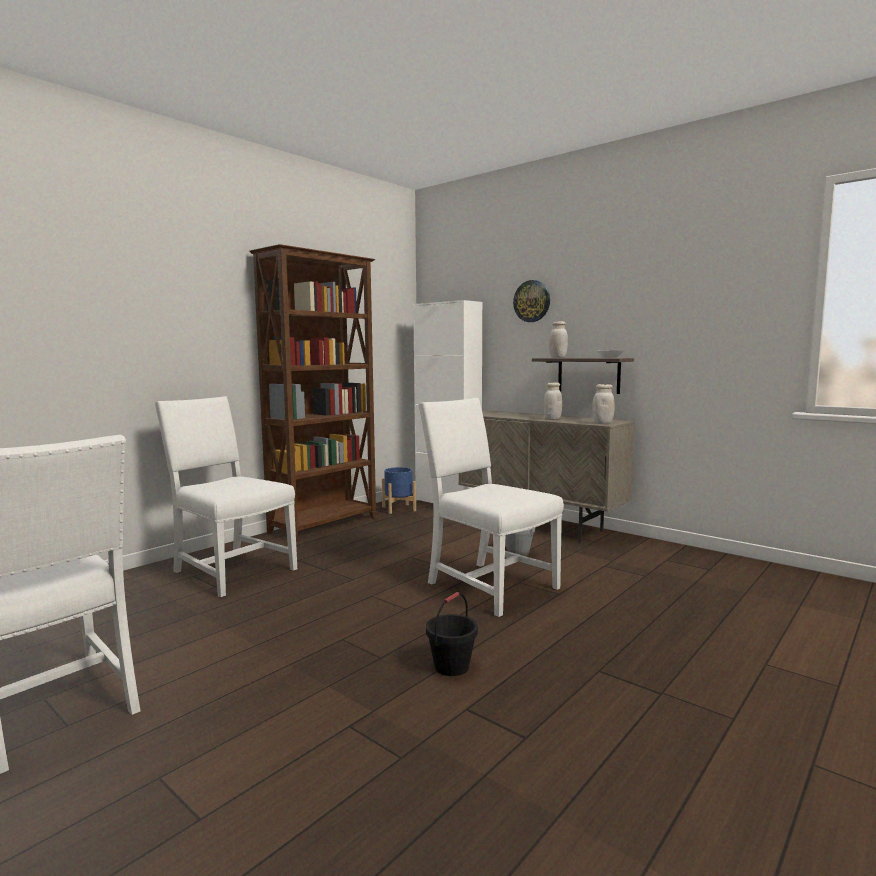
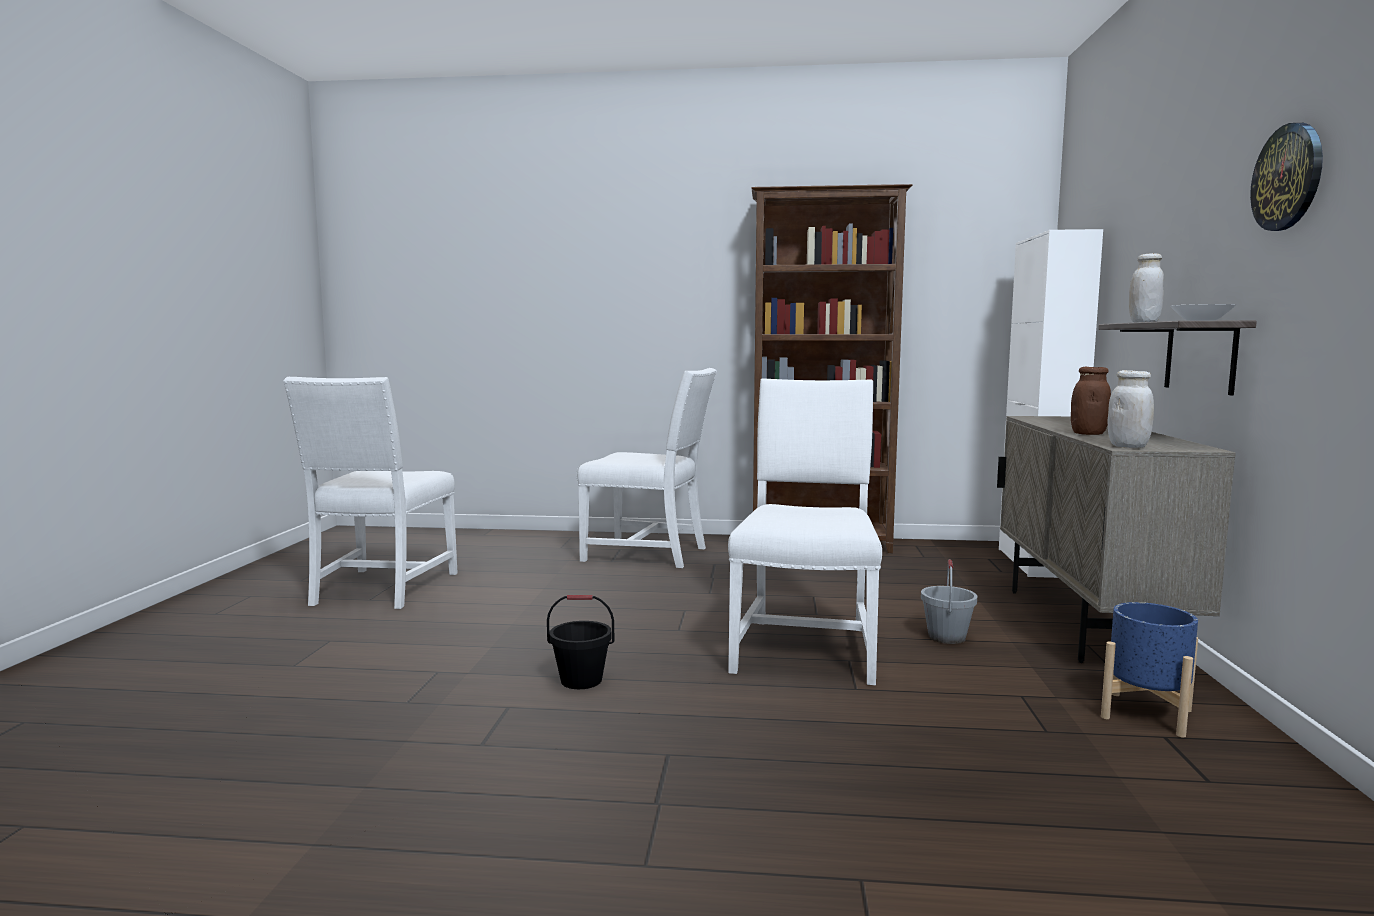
camera: 55 degrees right, 0 degrees up
(230, 570) = (649, 554): white chair -> white chair turned 105 degrees clockwise
(398, 509) = (947, 552): blue planter -> blue planter (1145, 713)
(532, 301) = (1152, 220): wall clock -> wall clock (1288, 177)
(552, 419) = (1088, 433): white jar -> brown jar

